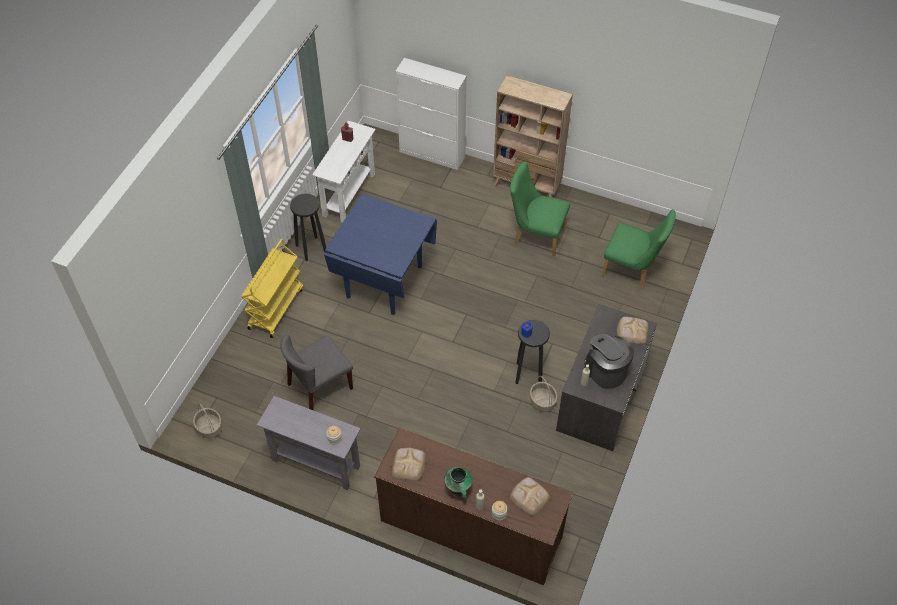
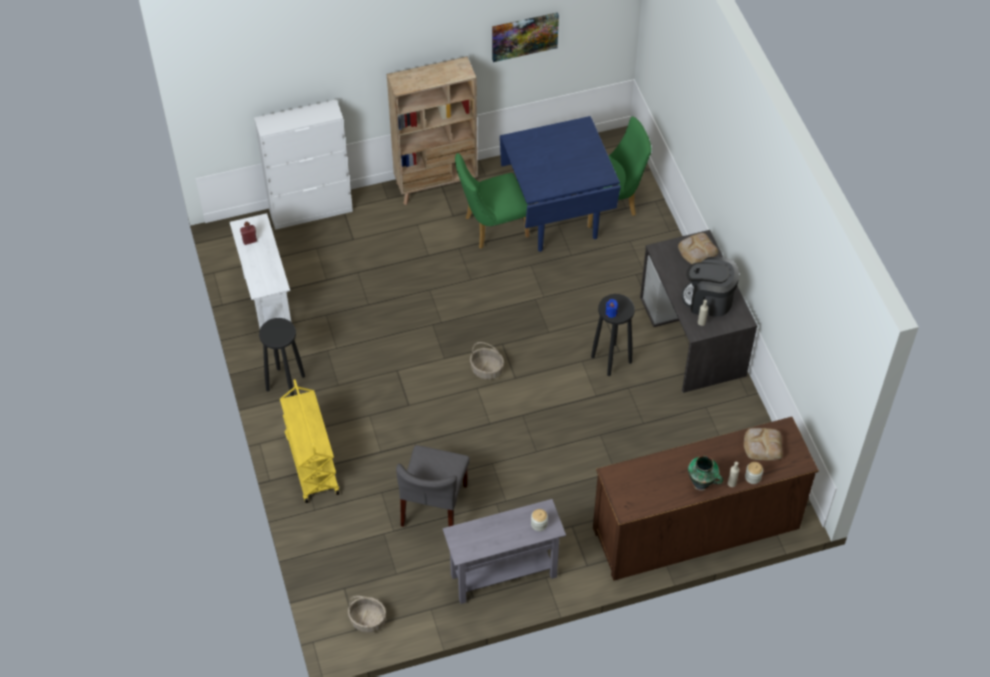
camera: 40 degrees left, 0 degrees up
(385, 282) = (394, 366): blue dining table -> blue dining table (557, 216)
(409, 465) = (639, 493): bread -> none
(542, 401) = (647, 376): basket -> basket (486, 370)
(624, 101) = (524, 36): none -> picture

